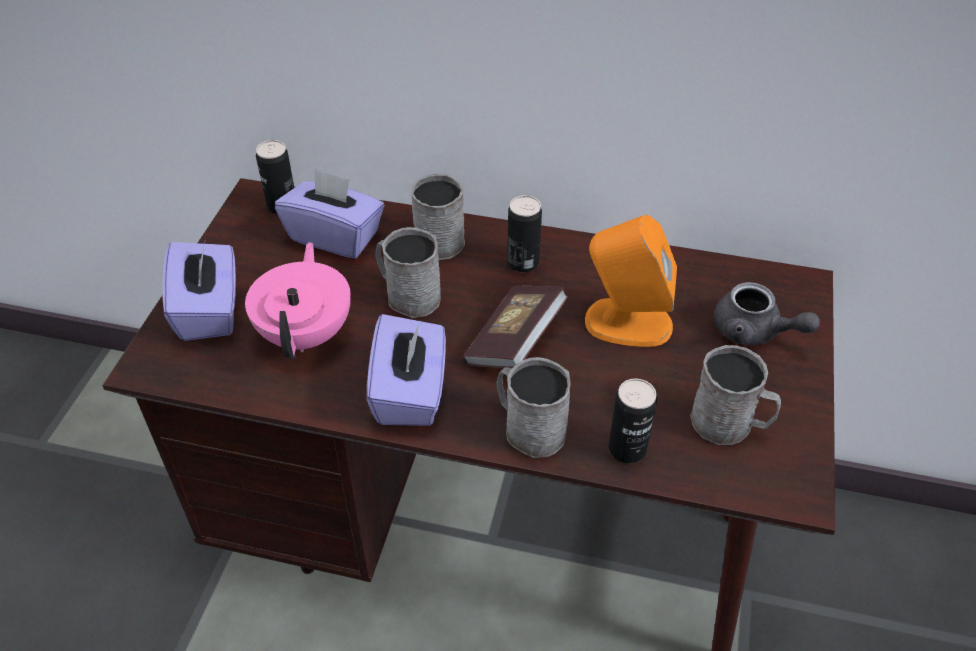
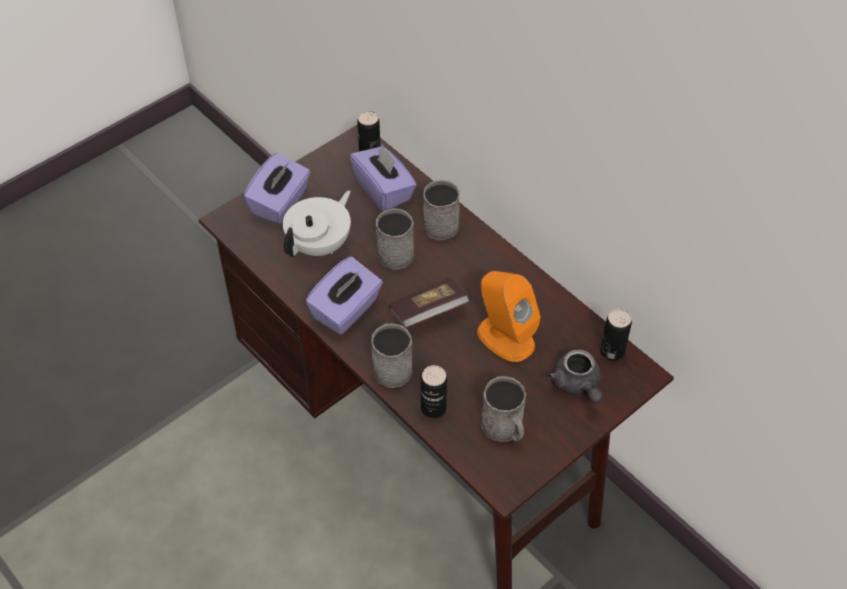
camera: 35 degrees right, 5 degrees up
(307, 333) = (320, 245): pink teapot -> white teapot
(523, 262) = (479, 266): can -> can (612, 351)

